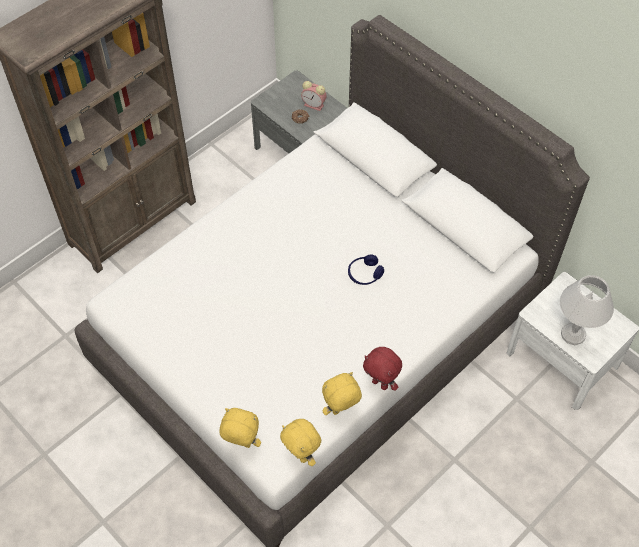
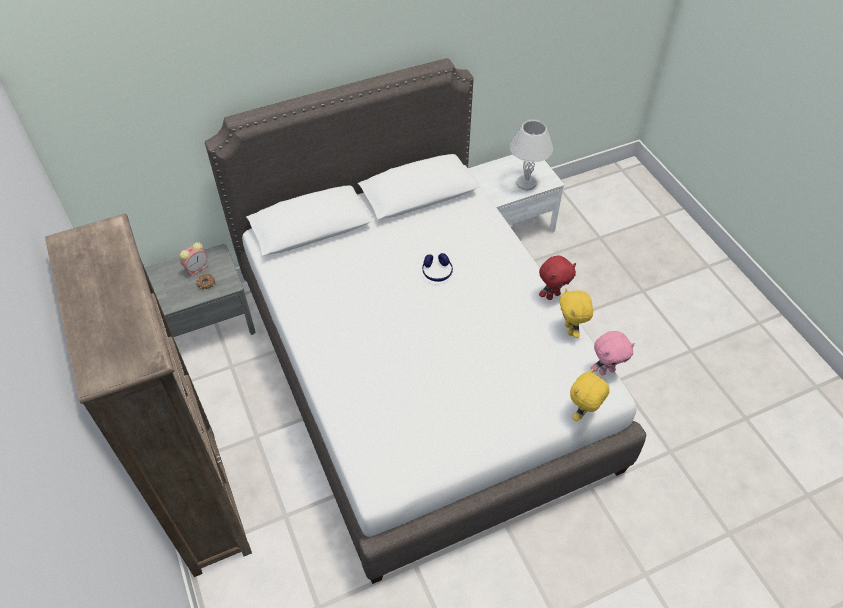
camera: 70 degrees left, 5 degrees down
(301, 455) = (606, 370): yellow plush toy -> pink plush toy

